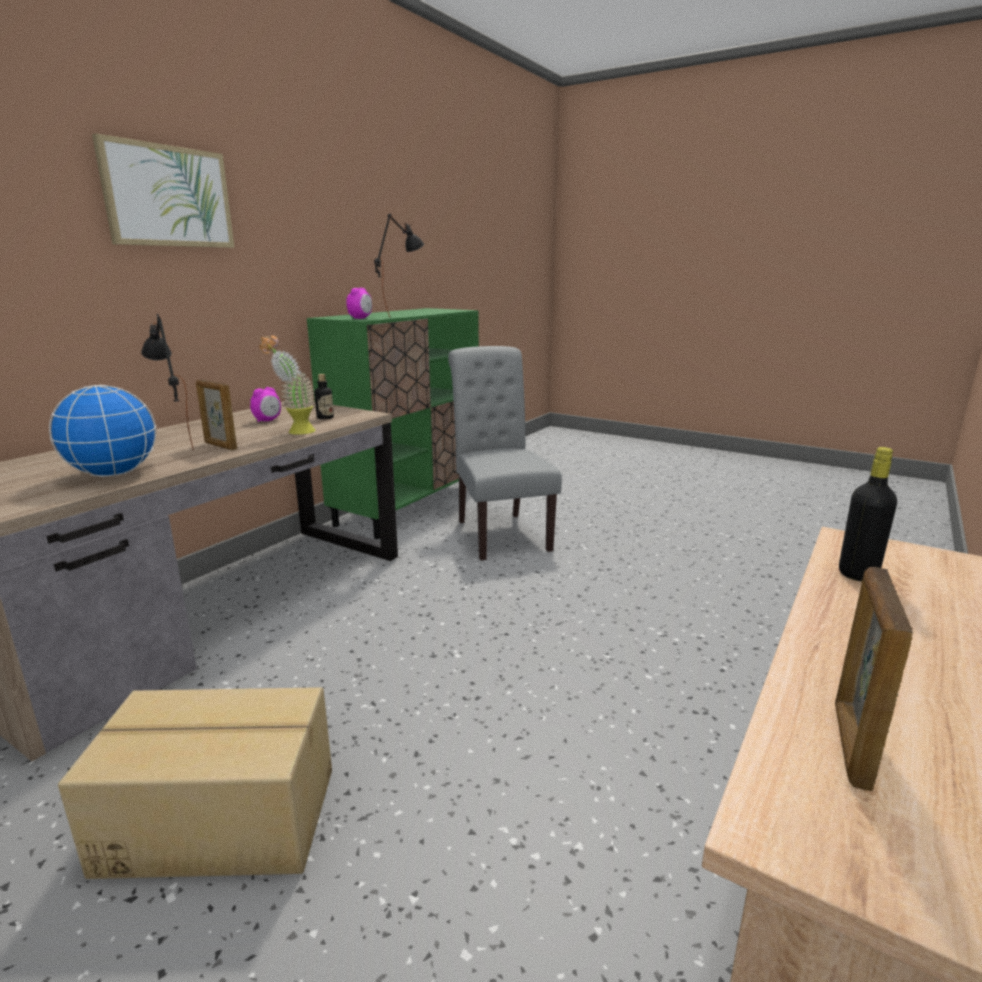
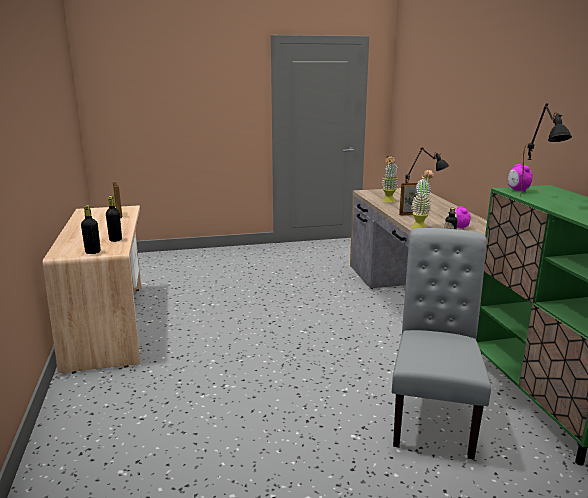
camera: 135 degrees right, 0 degrees up
(114, 474) = (388, 201): globe -> potted plant
(168, 196) = (507, 90): picture -> none
(220, 817) = (288, 279): cardboard box -> none
(499, 532) = (432, 414): grey chair -> grey chair turned 105 degrees counterclockwise
(916, 551) = (93, 252): none -> black bottle

